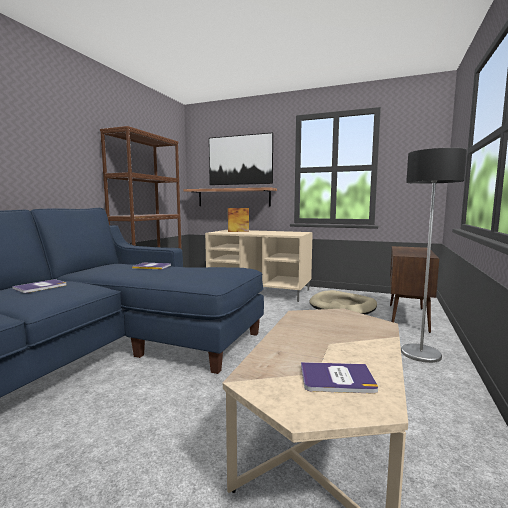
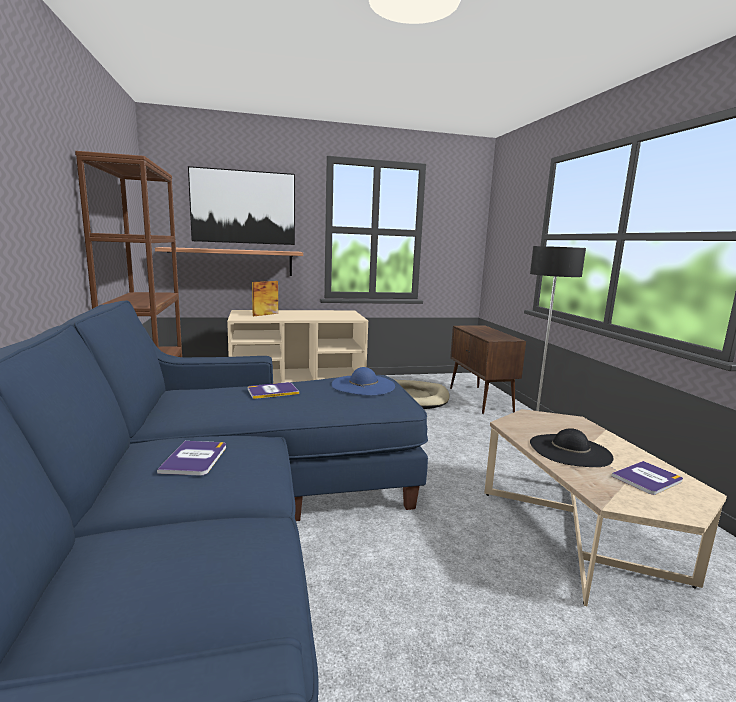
camera: 35 degrees left, 5 degrees up
(212, 270) = (363, 385): none -> blue hat
(310, 340) = (570, 450): none -> black hat

